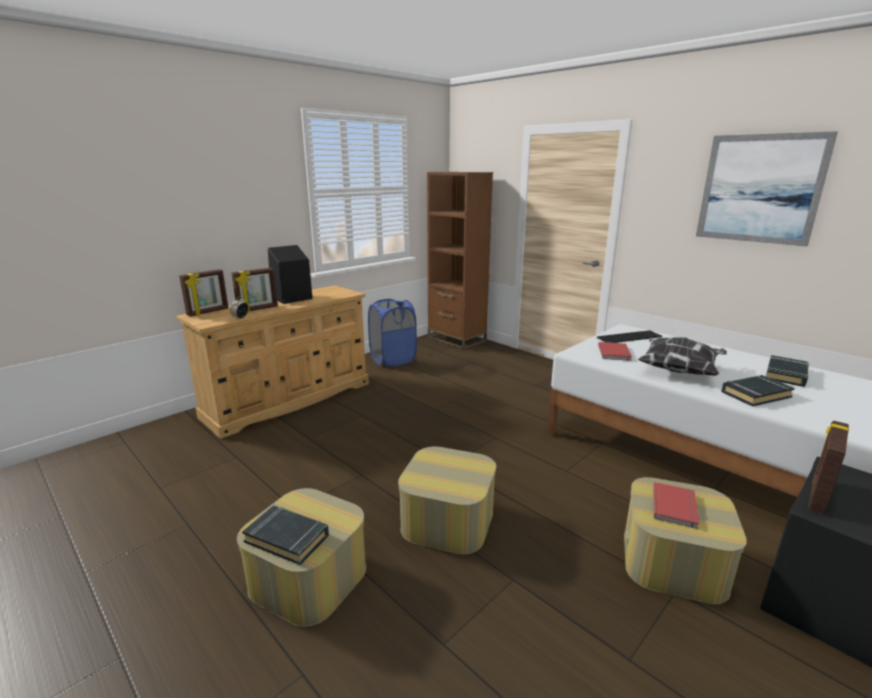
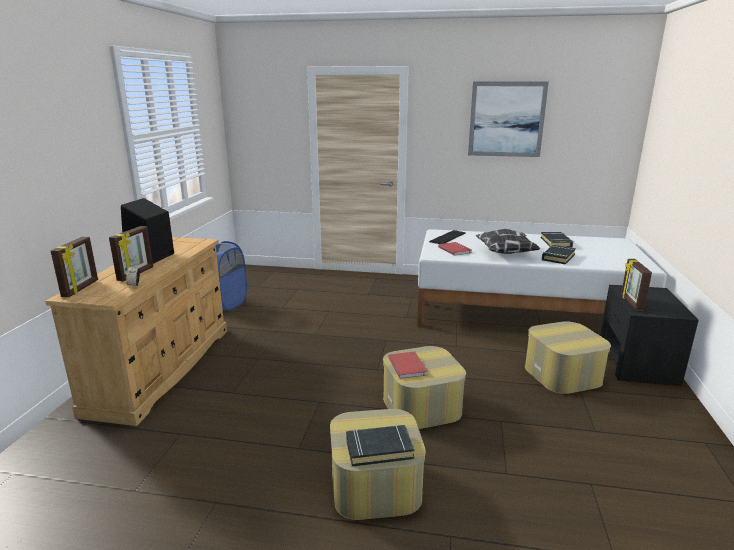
camera: 35 degrees left, 0 degrees up
(456, 339) = (260, 273): brown bookcase -> none
(676, 506) = (563, 336): red book -> red book (408, 366)

